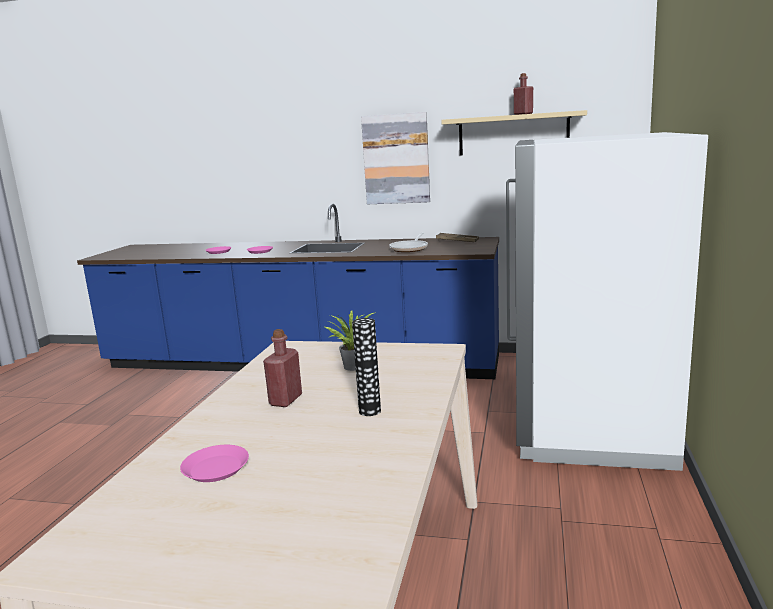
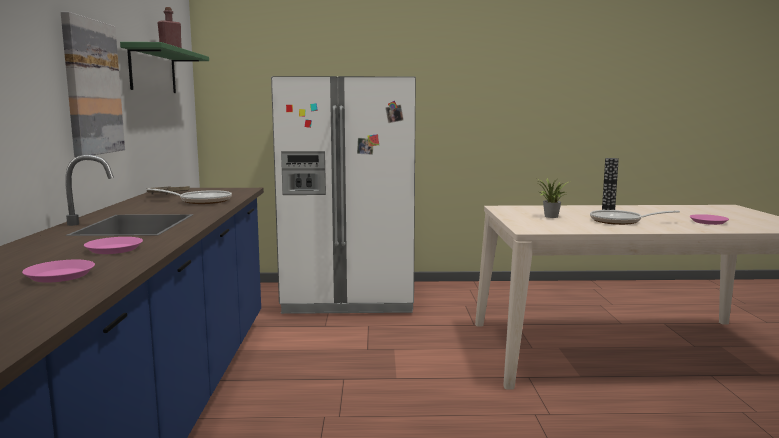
camera: 105 degrees left, 5 degrees down
(285, 400) = (620, 221): red bottle -> frying pan
(513, 134) = (153, 70): beige shelf -> green shelf

